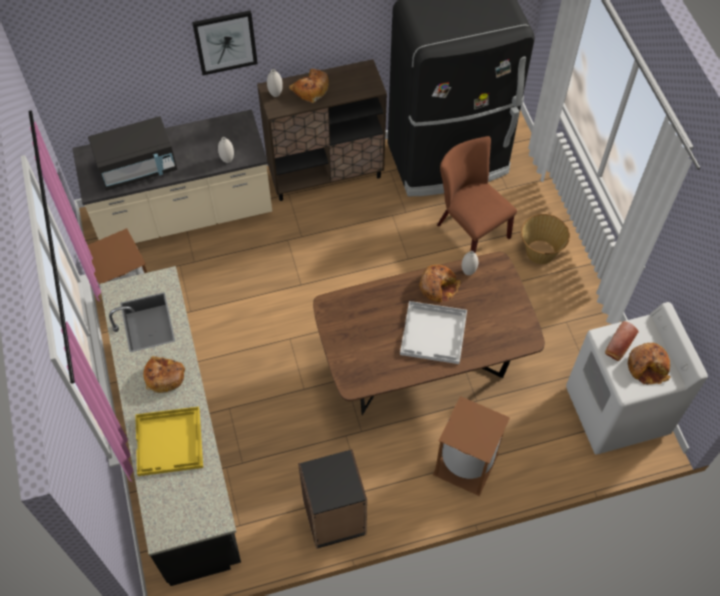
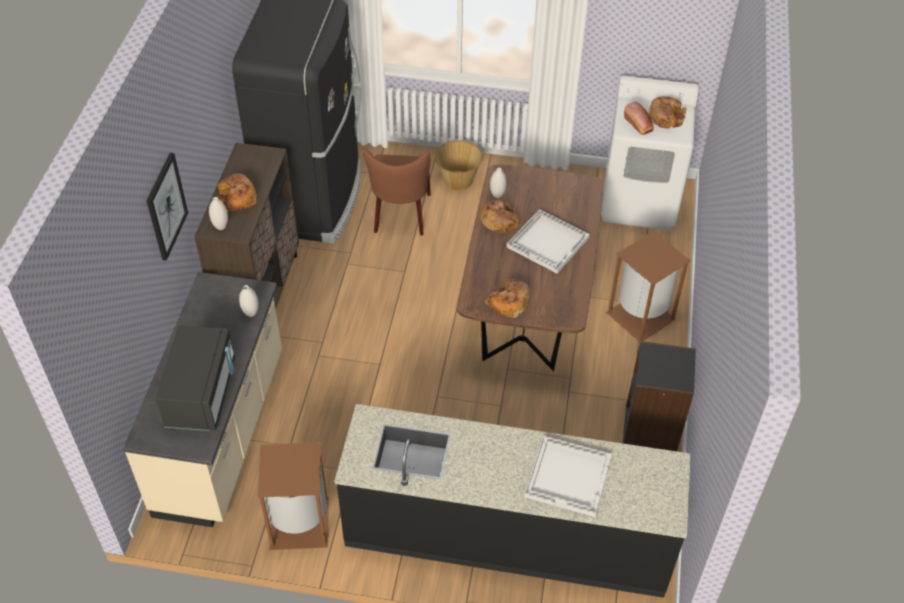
camera: 65 degrees left, 10 degrees down
(164, 376) = (488, 457): bread -> bread (508, 302)
(170, 442) = (569, 476): yellow tray -> white tray
(469, 228) = (401, 216): brown chair -> brown chair turned 75 degrees counterclockwise

